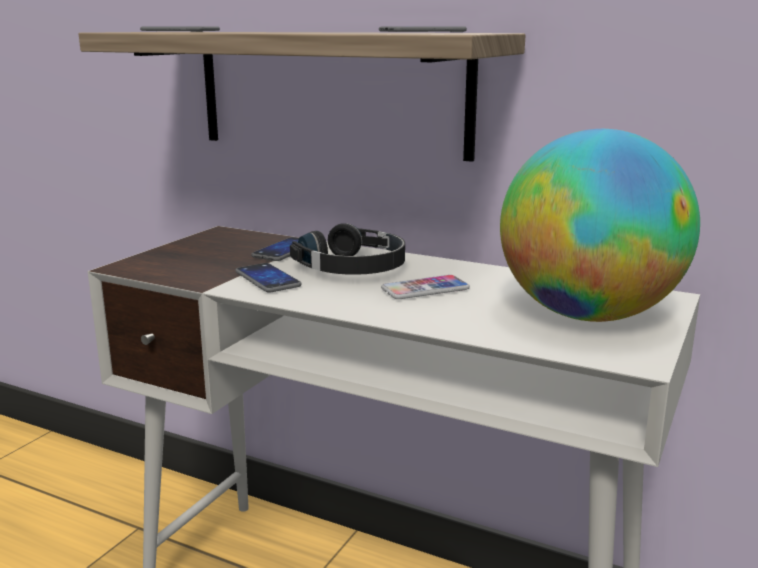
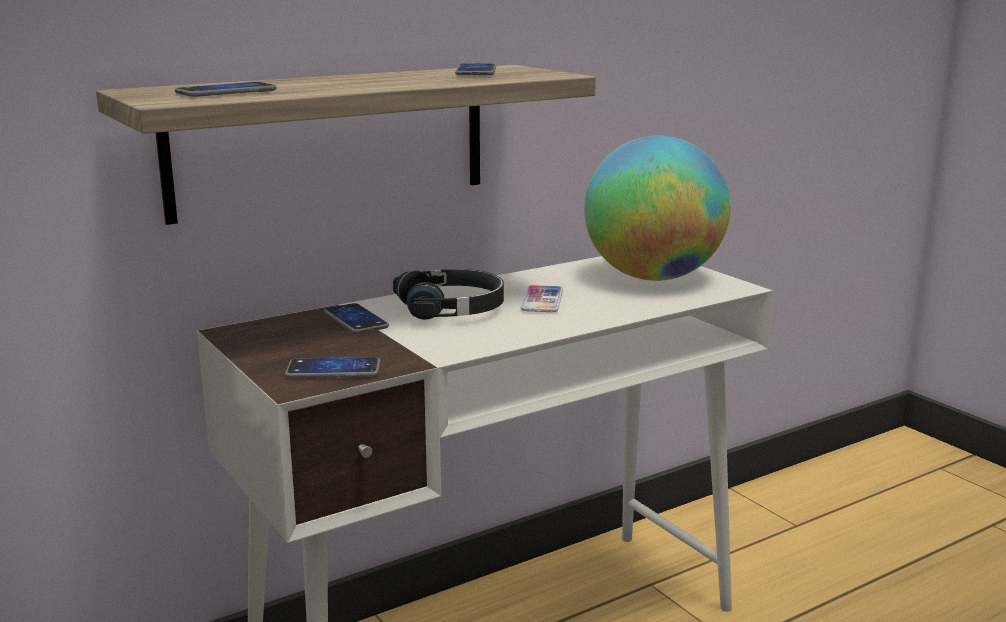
camera: 60 degrees left, 0 degrees up
(267, 279) = (438, 339): phone -> phone (333, 370)

